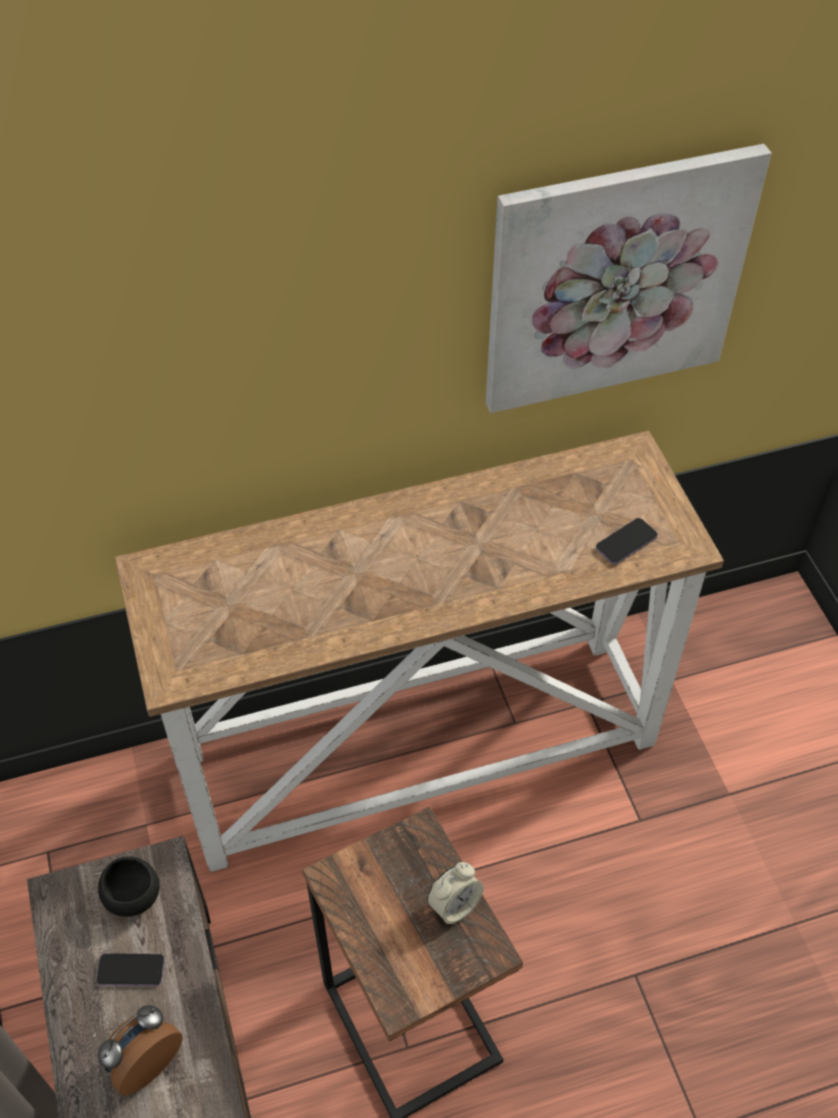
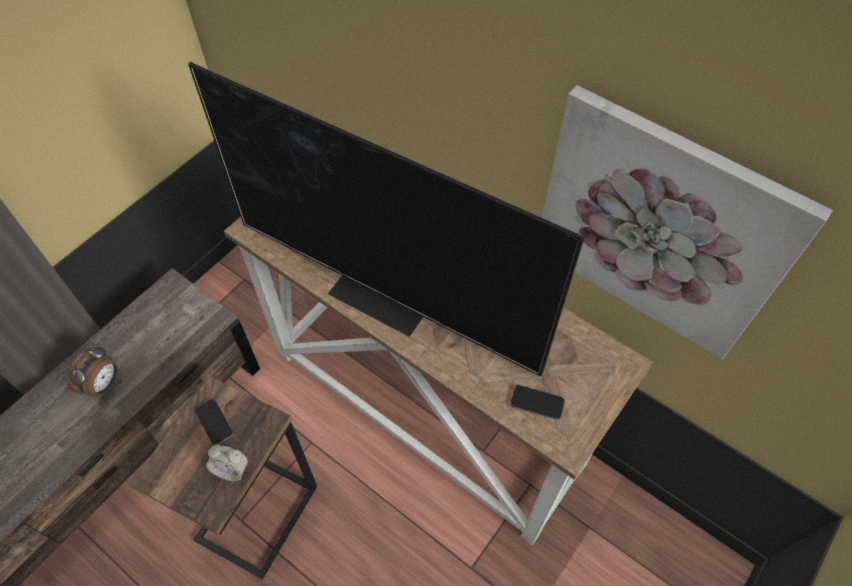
camera: 55 degrees right, 5 degrees up
(131, 970) = (148, 345): phone -> phone (214, 422)
(133, 897) = (189, 318): black bowl -> none
(145, 1060) = (103, 384): alarm clock -> alarm clock turned 105 degrees clockwise
(391, 597) = (384, 296): none -> television

